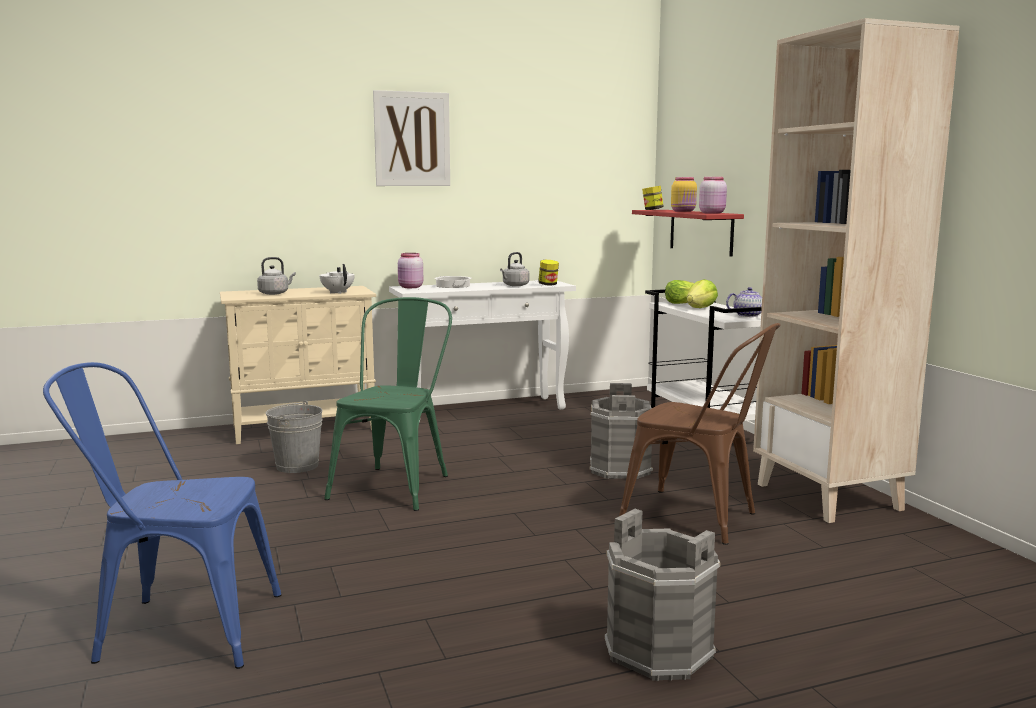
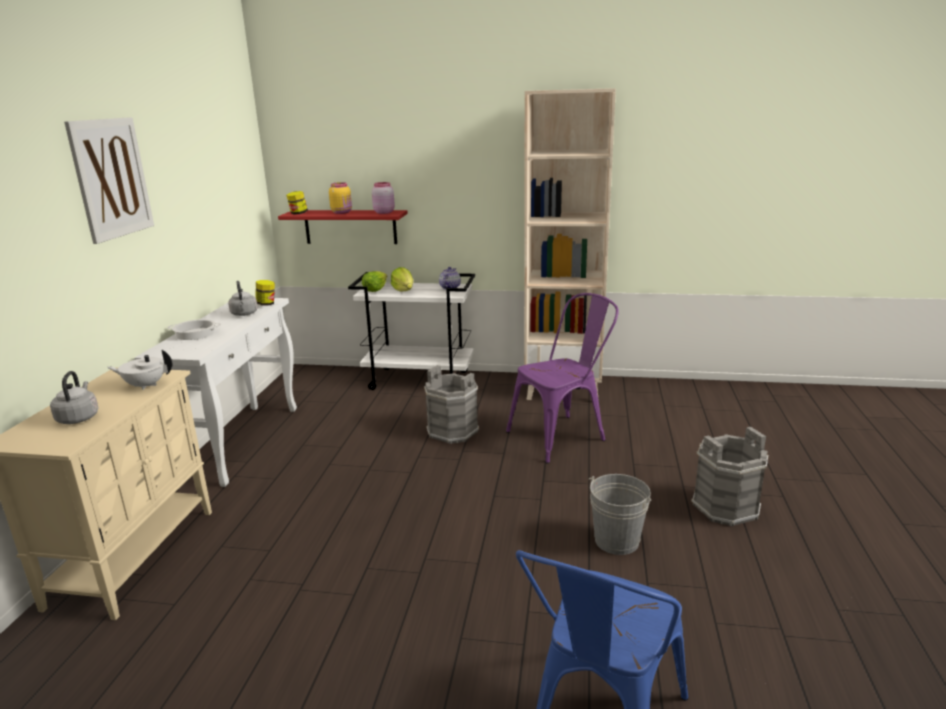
camera: 60 degrees left, 10 degrees up
(297, 466) = (255, 585): grey bucket -> grey bucket (616, 540)
(396, 484) = (377, 535): green chair -> none
(410, 287) = (166, 350): pink jar -> none
(699, 519) = (563, 435): brown chair -> purple chair

